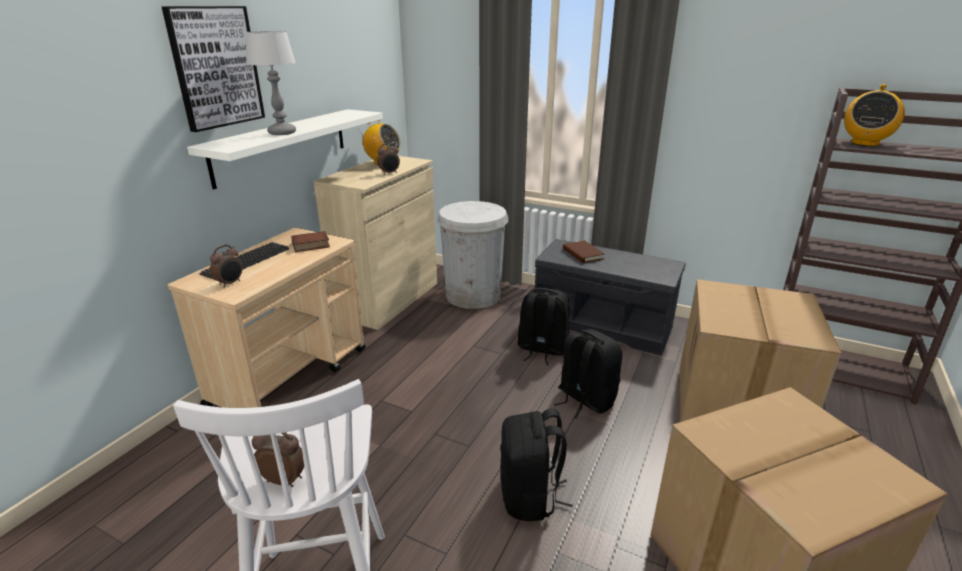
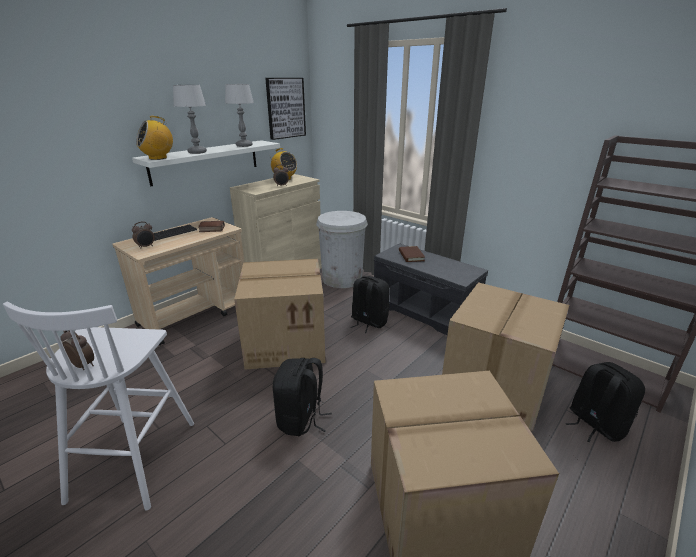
camera: 15 degrees right, 0 degrees up
(216, 67) = (155, 107): picture -> picture (285, 108)
(336, 118) = (244, 145): none -> table lamp
(448, 393) = (287, 341): none -> cardboard box
(584, 400) = (379, 361): black backpack -> black backpack (595, 424)
(864, 143) = (630, 183): radio -> radio (158, 158)

